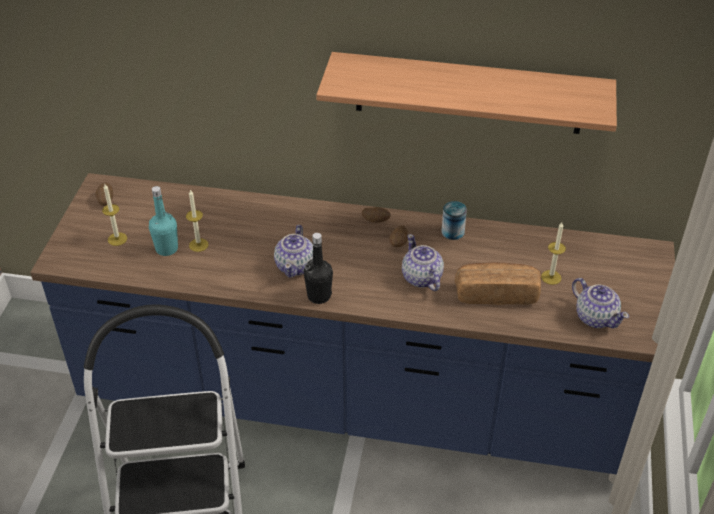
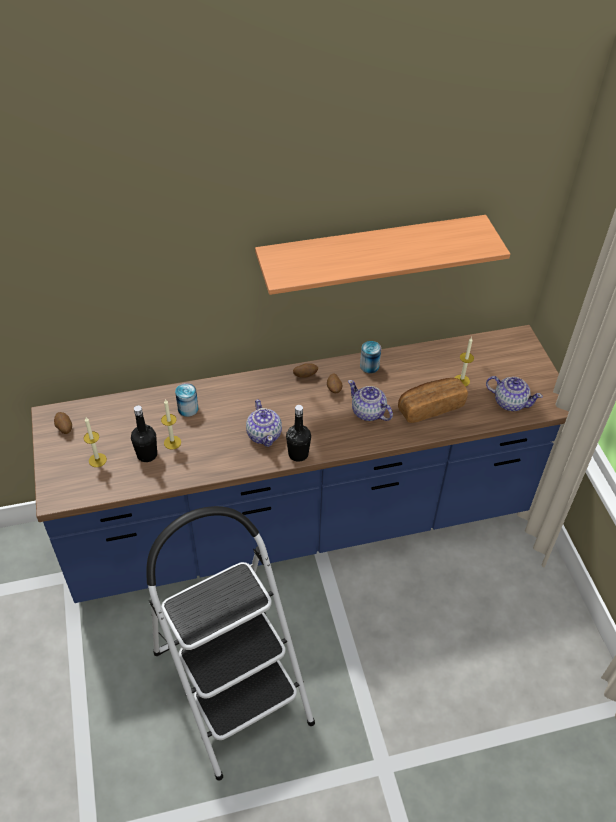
camera: 25 degrees left, 5 degrees up
(167, 249) = (147, 455): turquoise bottle -> black bottle
(234, 218) = (188, 409): none -> can

